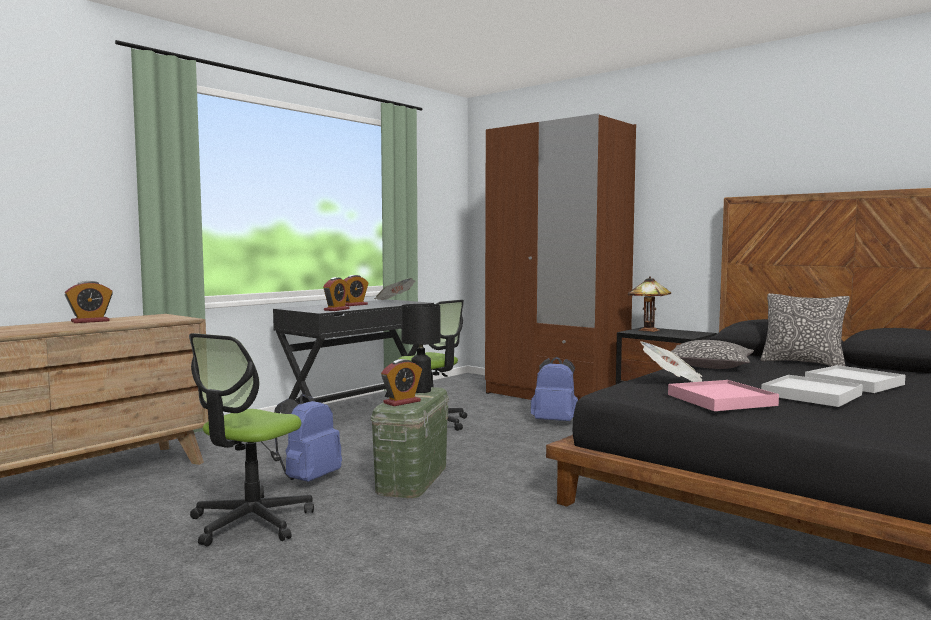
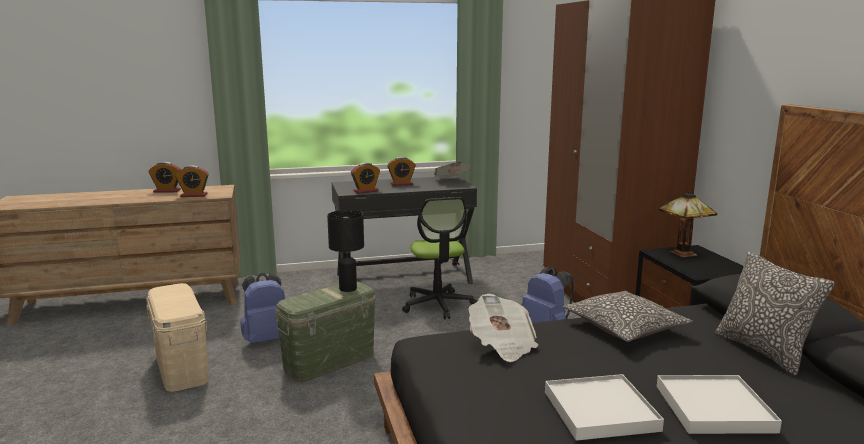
camera: 35 degrees right, 10 degrees up
(250, 522) = (181, 367): office chair -> beige storage box
(402, 402) = (307, 299): alarm clock -> alarm clock (194, 195)
(720, 400) = (482, 387): pink tray -> none

